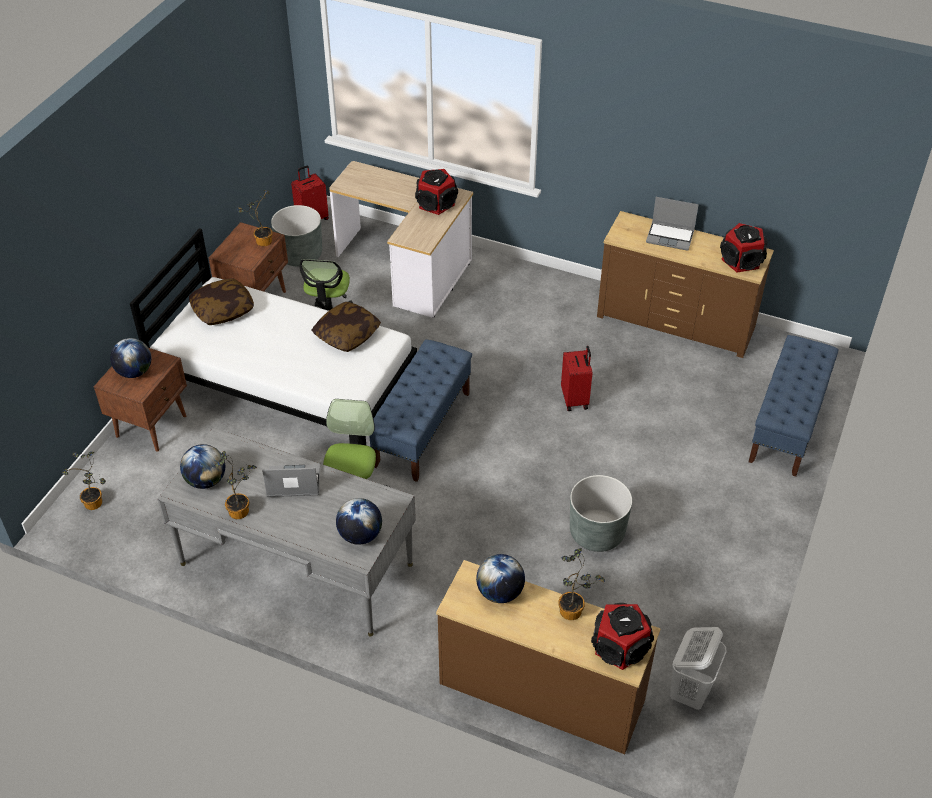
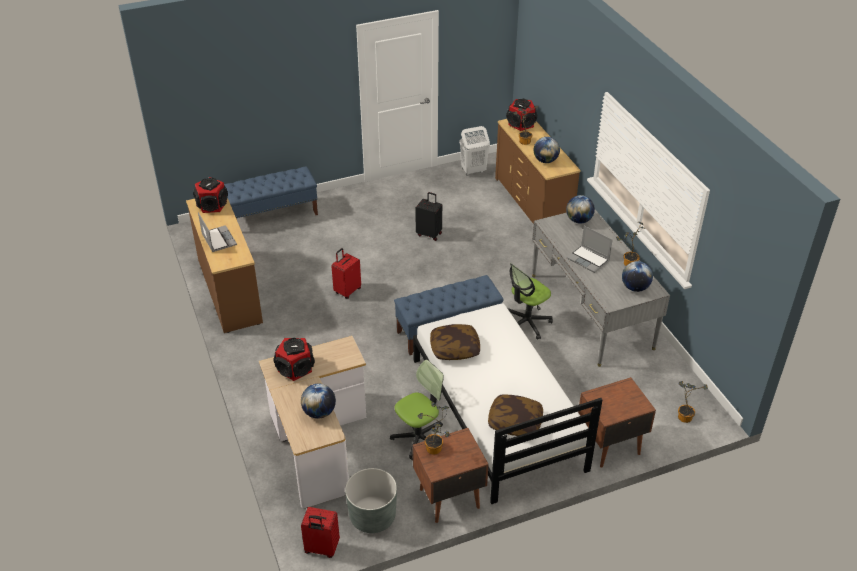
camera: 135 degrees left, 5 degrees down
(134, 372) = (620, 402): globe -> globe (319, 412)
(597, 533) = (429, 234): grey planter -> black suitcase

